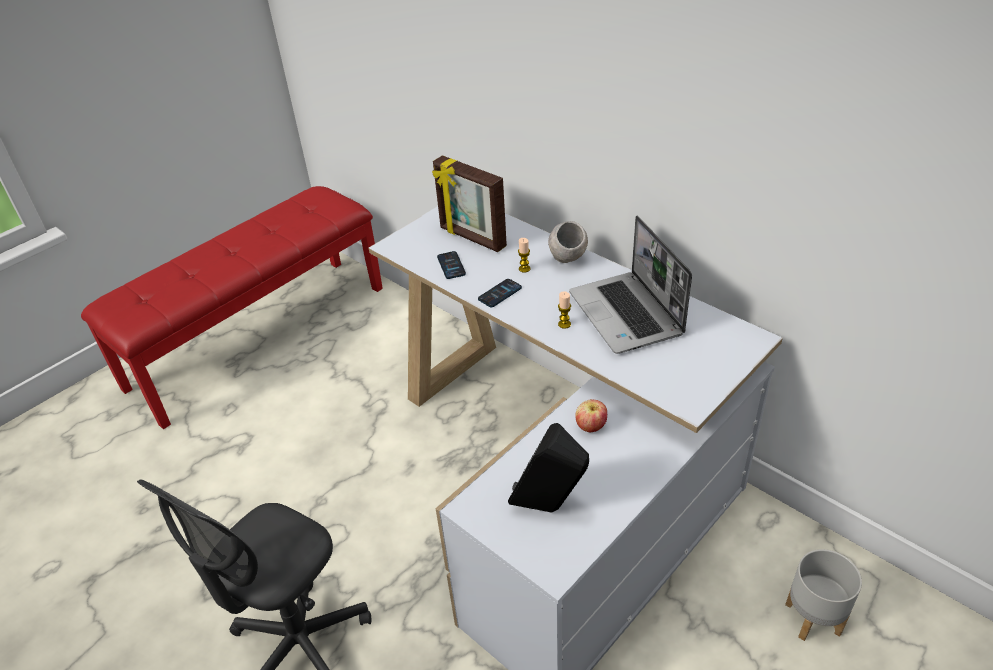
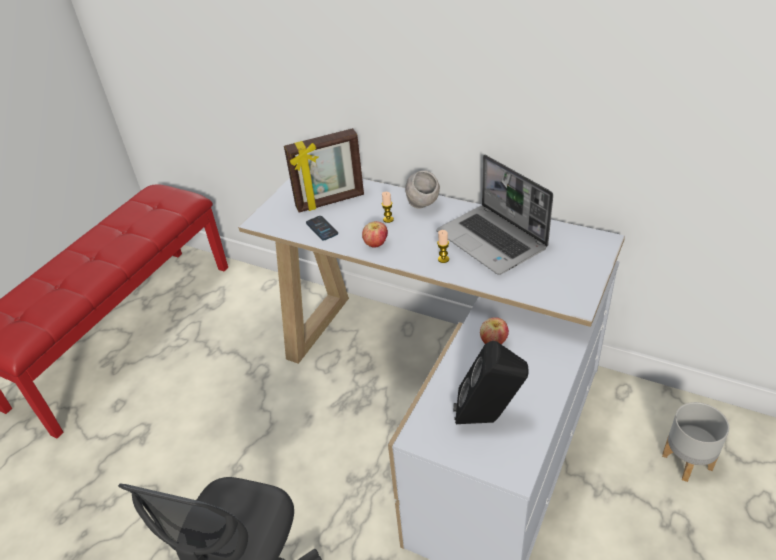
camera: 15 degrees left, 0 degrees up
(472, 238) = (330, 202): picture frame -> picture frame turned 45 degrees counterclockwise
(500, 293) = (376, 244): phone -> apple

